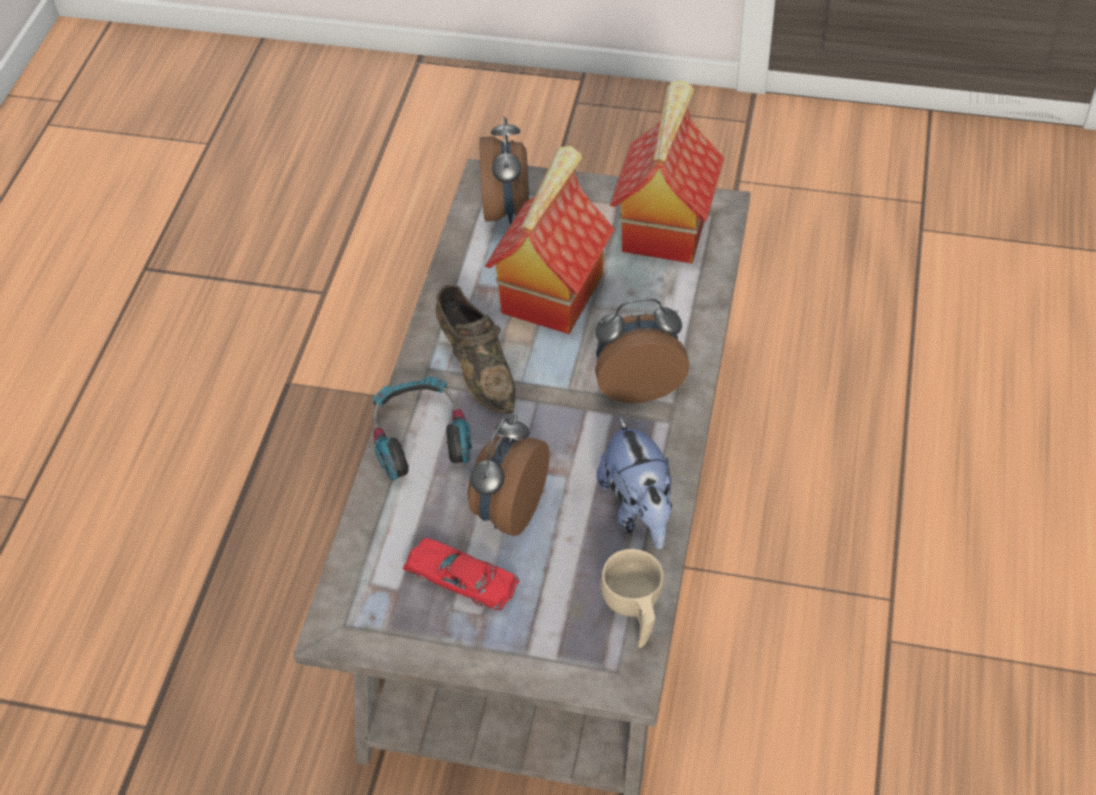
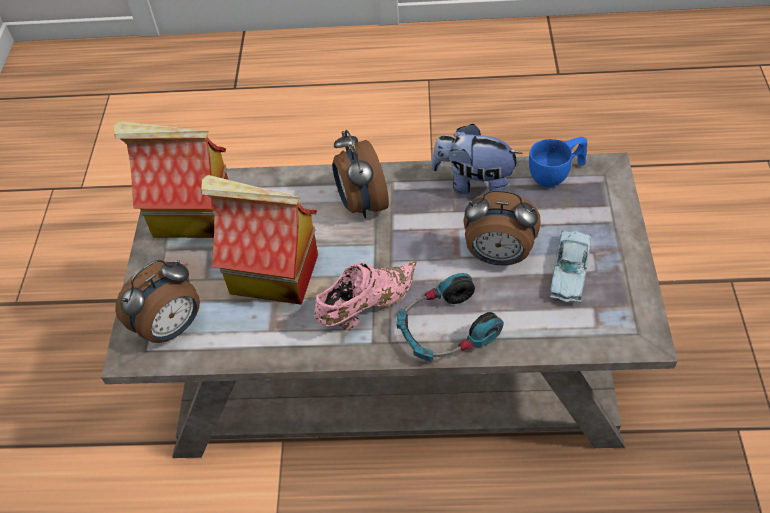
camera: 100 degrees left, 0 degrees up
(461, 579) = (569, 270): red toy car -> blue toy car
(478, 368) = (365, 307): brown shoe -> pink shoe
(507, 208) = (172, 328): alarm clock -> alarm clock turned 150 degrees clockwise
(633, 611) = (557, 174): beige cup -> blue cup
(639, 509) = (474, 184): plush toy -> plush toy turned 135 degrees counterclockwise

